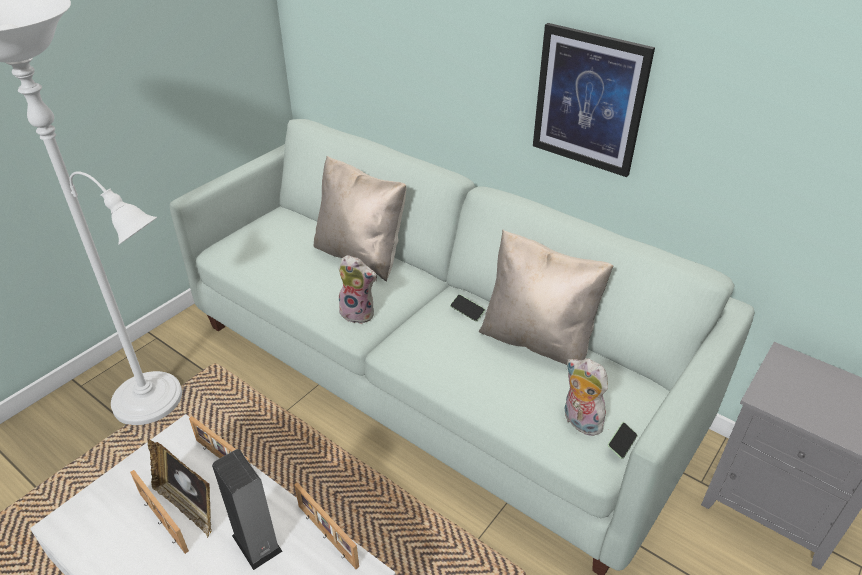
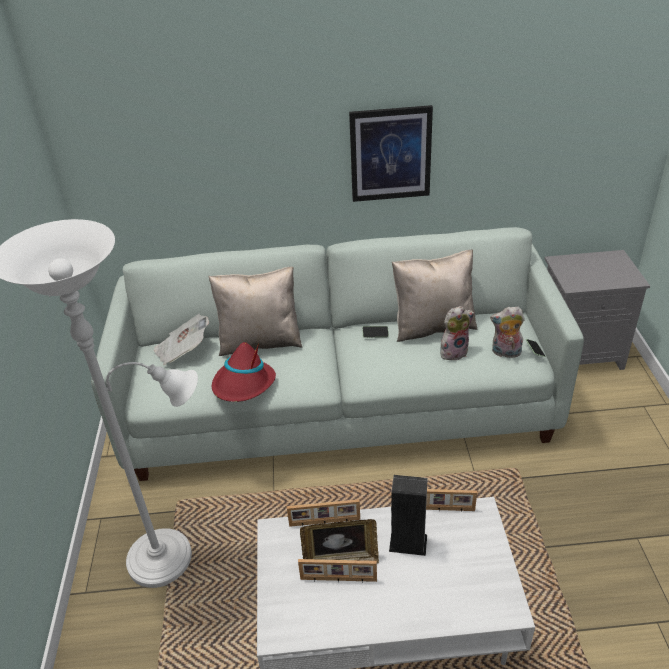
camera: 40 degrees left, 0 degrees up
(295, 283) = (243, 384): none -> red hat
(296, 226) = (183, 351): none -> newspaper
(359, 313) = (310, 376): plush toy -> plush toy (454, 351)

